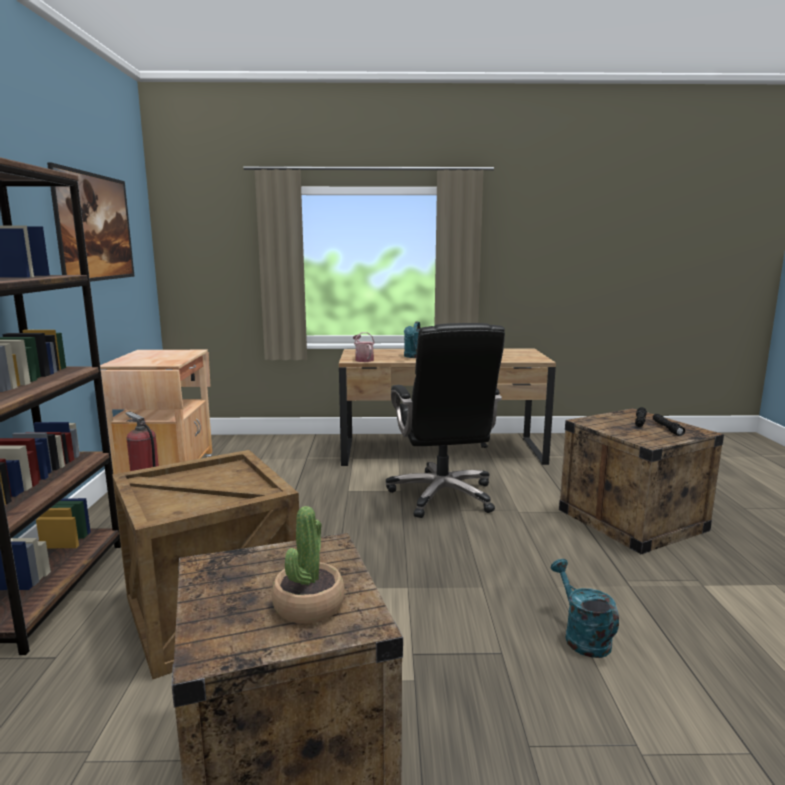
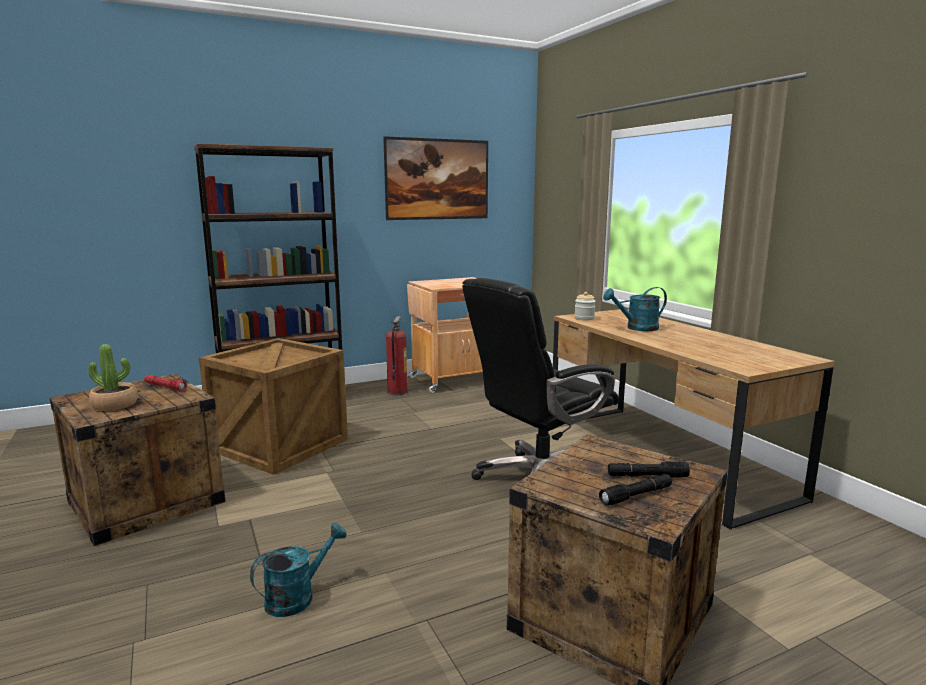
camera: 65 degrees right, 0 degrees up
(254, 565) = (165, 387): none -> red flashlight
(363, 359) = (584, 318): watering can -> jar

